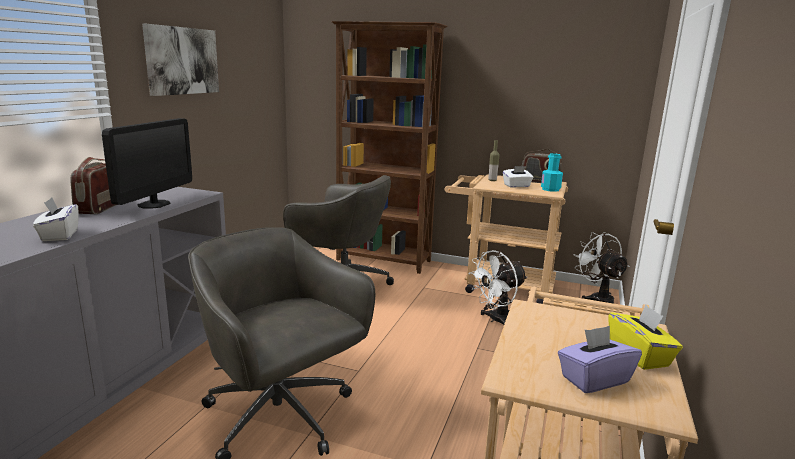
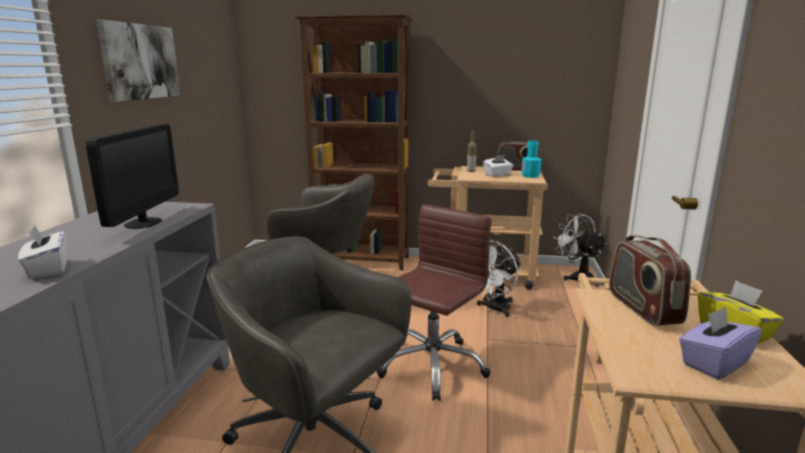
camera: 10 degrees left, 0 degrees up
(100, 208) = (80, 232): radio -> radio (642, 308)
(413, 365) = (432, 366): none -> brown office chair

